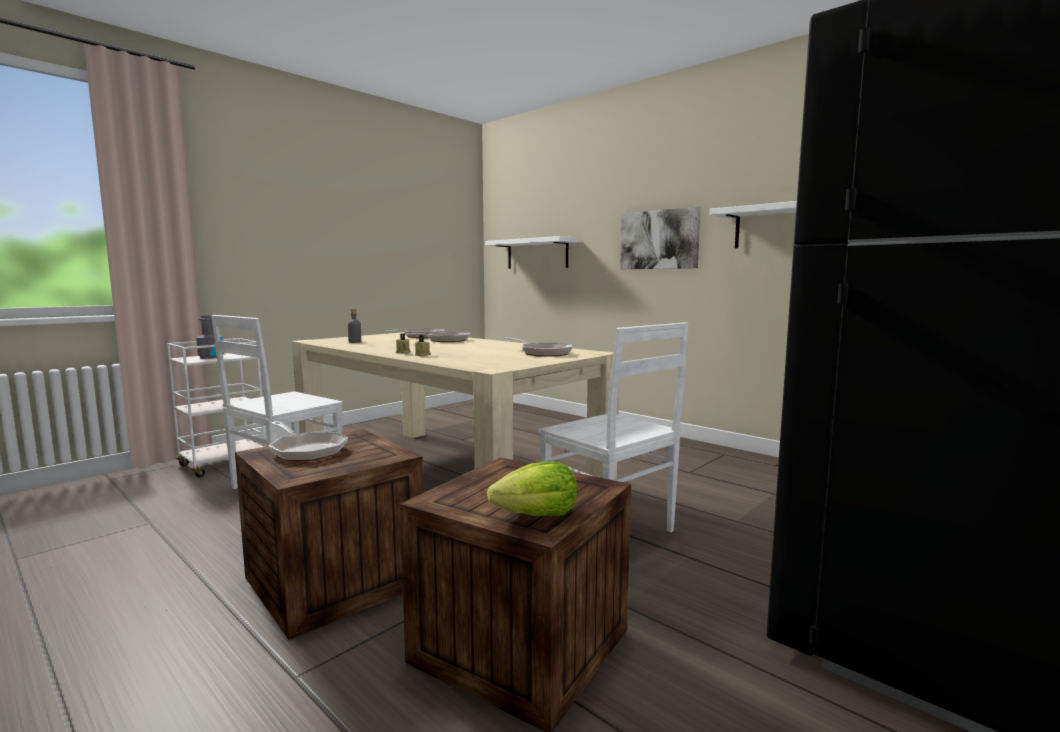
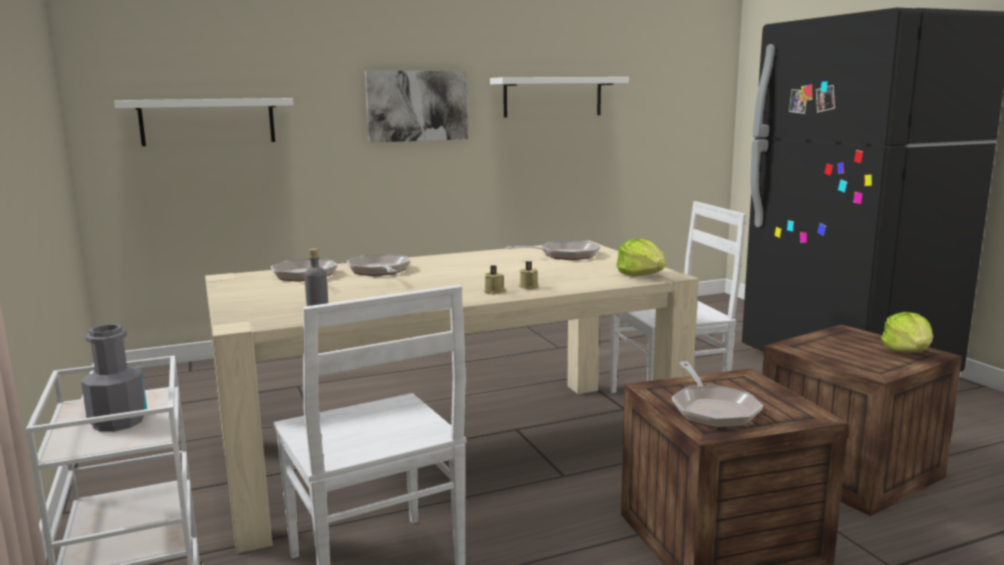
camera: 65 degrees left, 5 degrees up
(306, 450) = (712, 410): frying pan -> frying pan turned 105 degrees clockwise
(484, 365) = (641, 275): none -> lettuce

